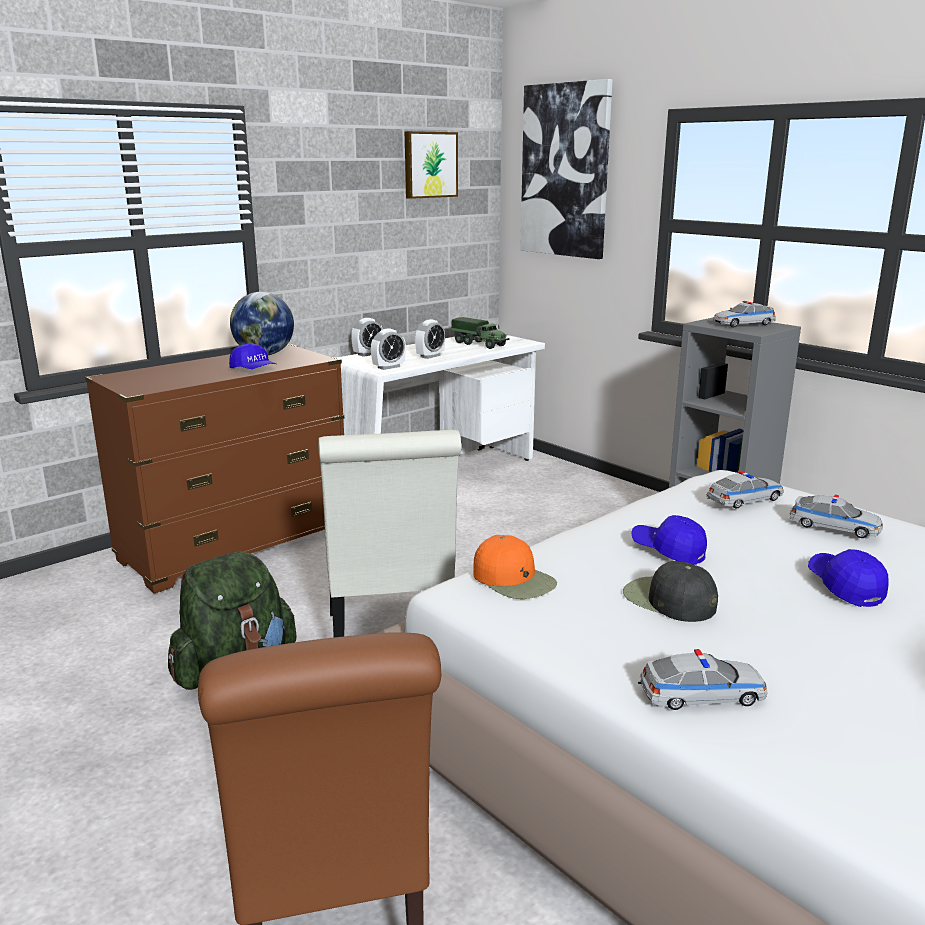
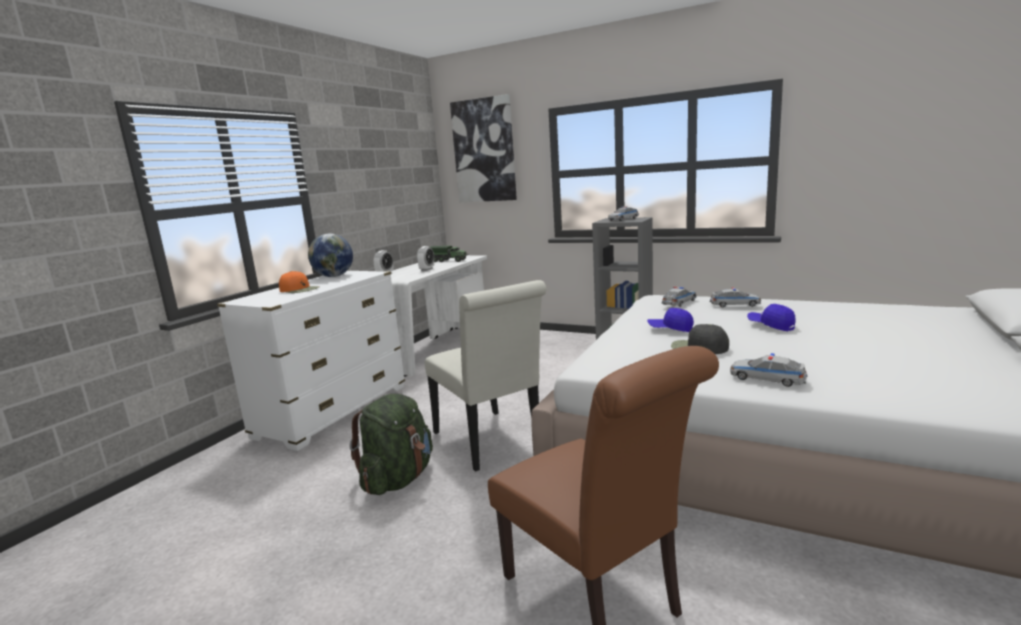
camera: 20 degrees left, 5 degrees down
(236, 546) = (333, 411): brown dresser -> white dresser
(253, 370) = (340, 283): blue cap -> none
(388, 367) = (408, 277): alarm clock -> none
(429, 165) = (401, 152): picture -> none
(514, 579) = (609, 356): orange cap -> orange cap (299, 289)
(701, 694) = (767, 379): toy car -> toy car turned 120 degrees counterclockwise

